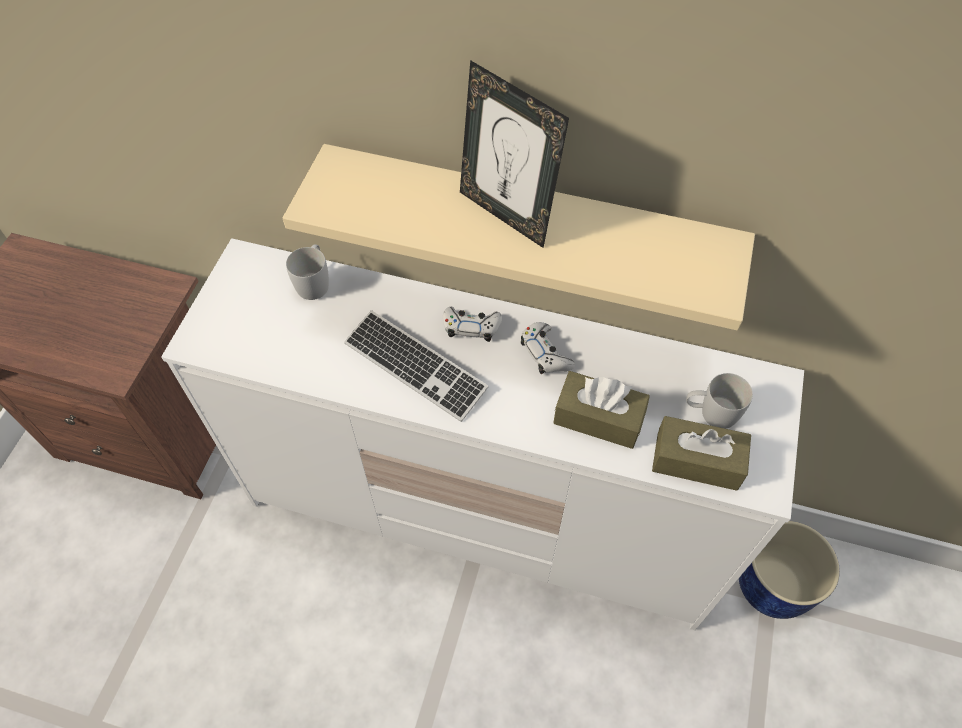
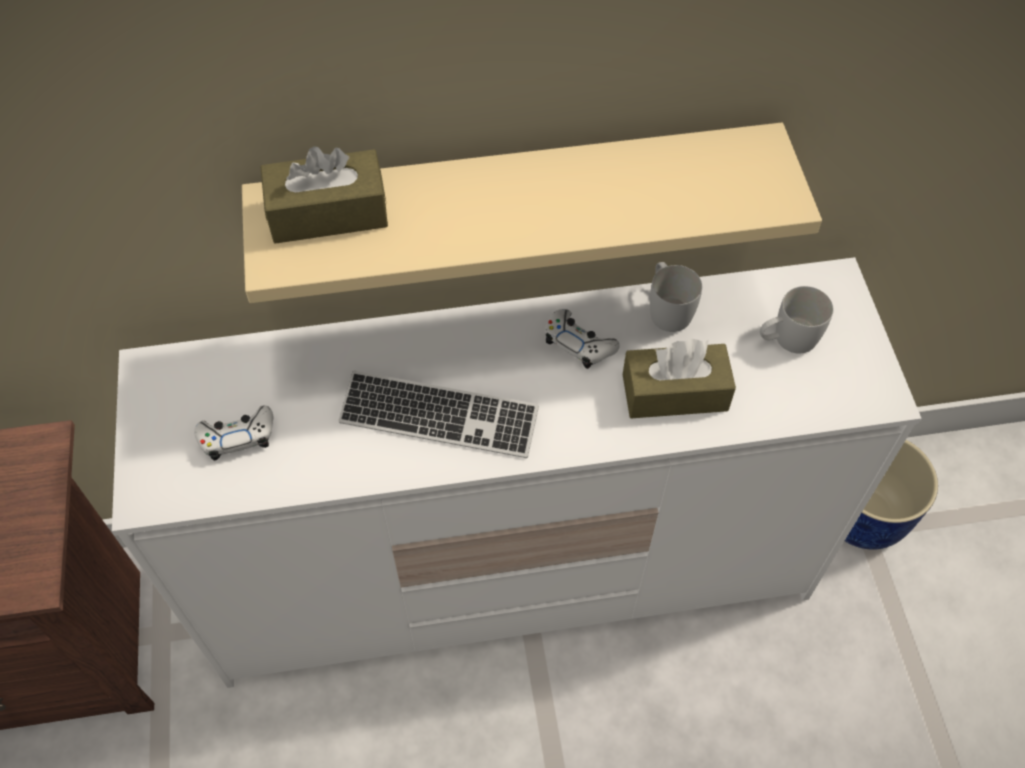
camera: 25 degrees left, 0 degrees up
(314, 281) = (259, 363): white mug -> white mug (667, 308)
(471, 327) = (479, 345): white game controller -> white game controller (237, 436)
(506, 214) = (510, 193): picture frame -> none
(696, 461) = (799, 397): brown tissue box -> brown tissue box (328, 213)

